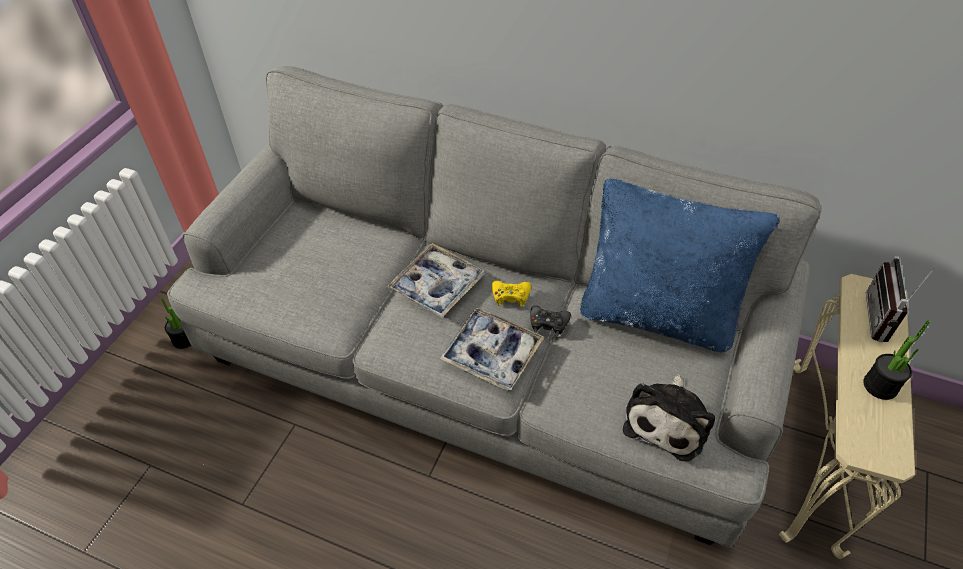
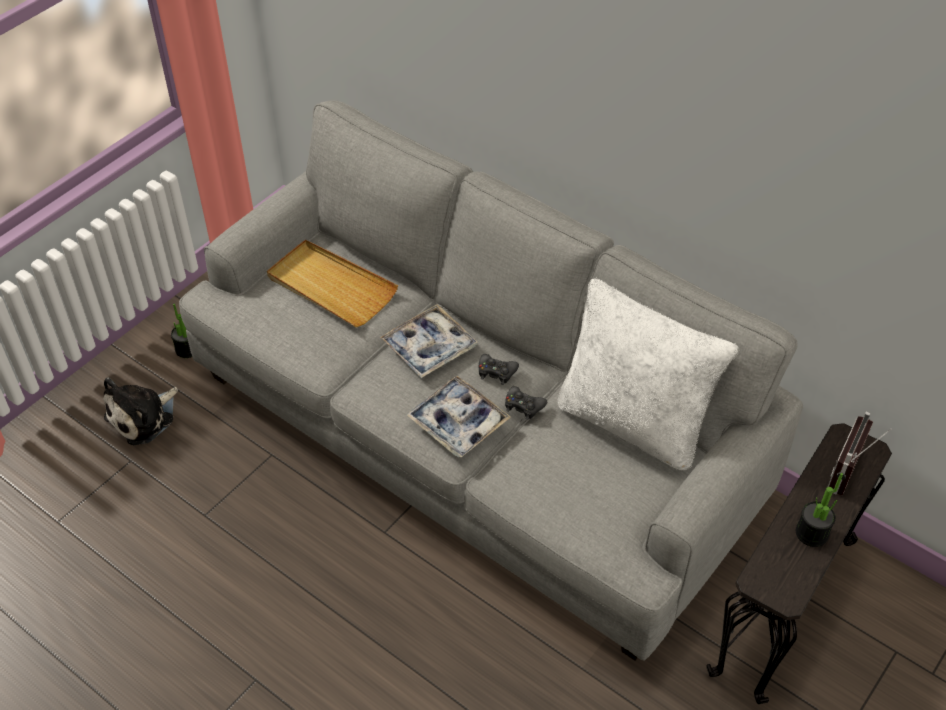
camera: 15 degrees right, 0 degrees up
(321, 248) = (331, 287): none -> beige tray
(510, 296) = (496, 372): yellow game controller -> black game controller
(657, 320) = (632, 426): blue pillow -> white pillow
(668, 421) = (600, 519): plush toy -> plush toy (143, 417)
(815, 455) = (783, 607): beige side table -> black side table

